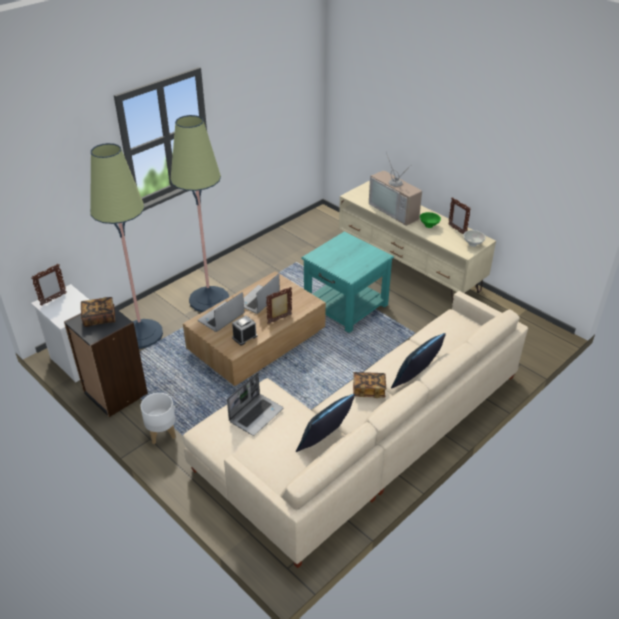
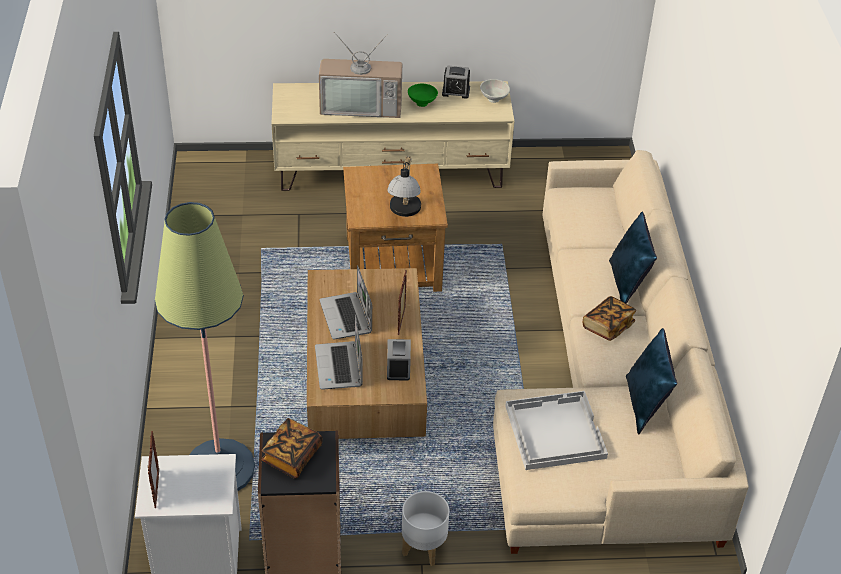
camera: 50 degrees left, 5 degrees up
(209, 300) = (232, 367): floor lamp -> none
(256, 414) = (554, 431): laptop -> white tray
(339, 266) = (404, 212): none -> table lamp
(345, 305) = (393, 263): turquoise side table -> brown side table
(457, 230) = (456, 91): picture frame -> alarm clock

